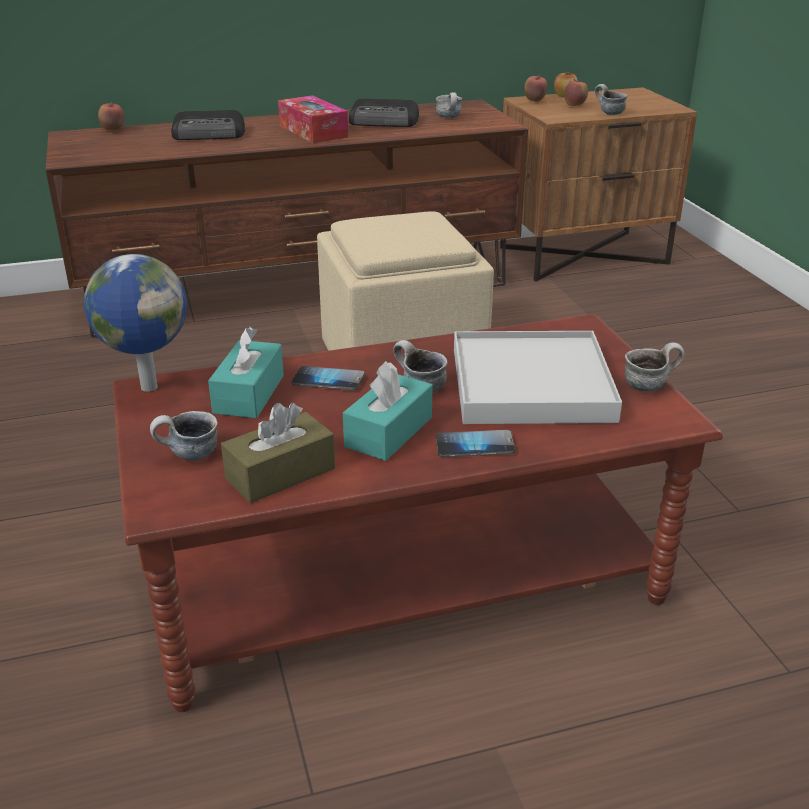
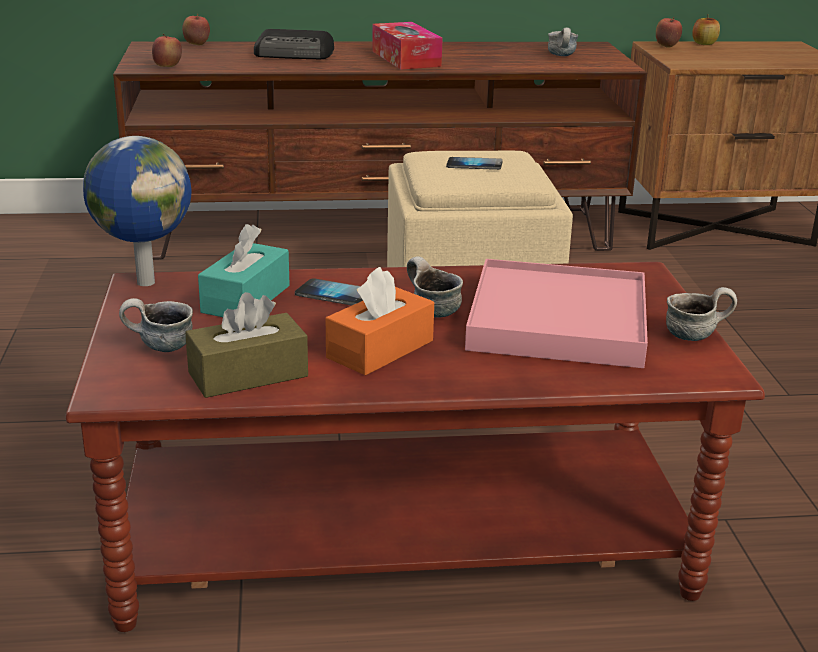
camera: 10 degrees right, 5 degrees down
(385, 121) = (488, 55): radio -> none
(388, 432) = (380, 349): turquoise tissue box -> orange tissue box
(474, 446) = (469, 372): phone -> phone (474, 165)
(531, 384) = (558, 321): white tray -> pink tray
(575, 106) = (711, 54): apple -> apple (168, 67)
(608, 113) = (747, 63): mug -> none

